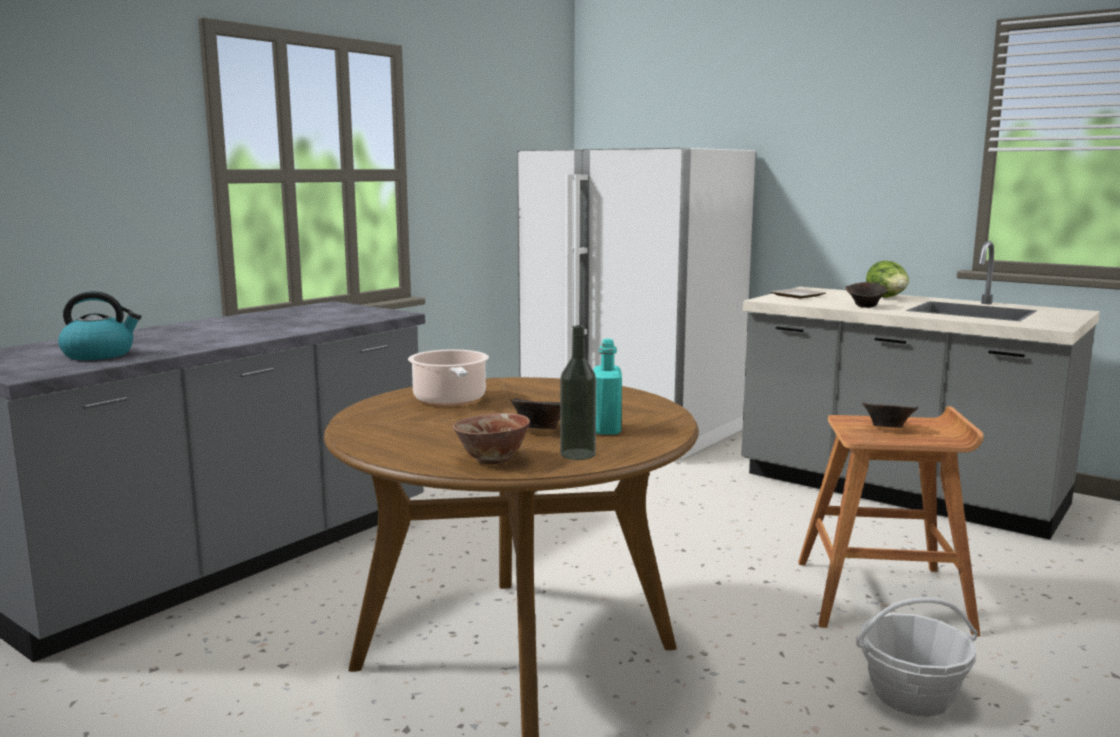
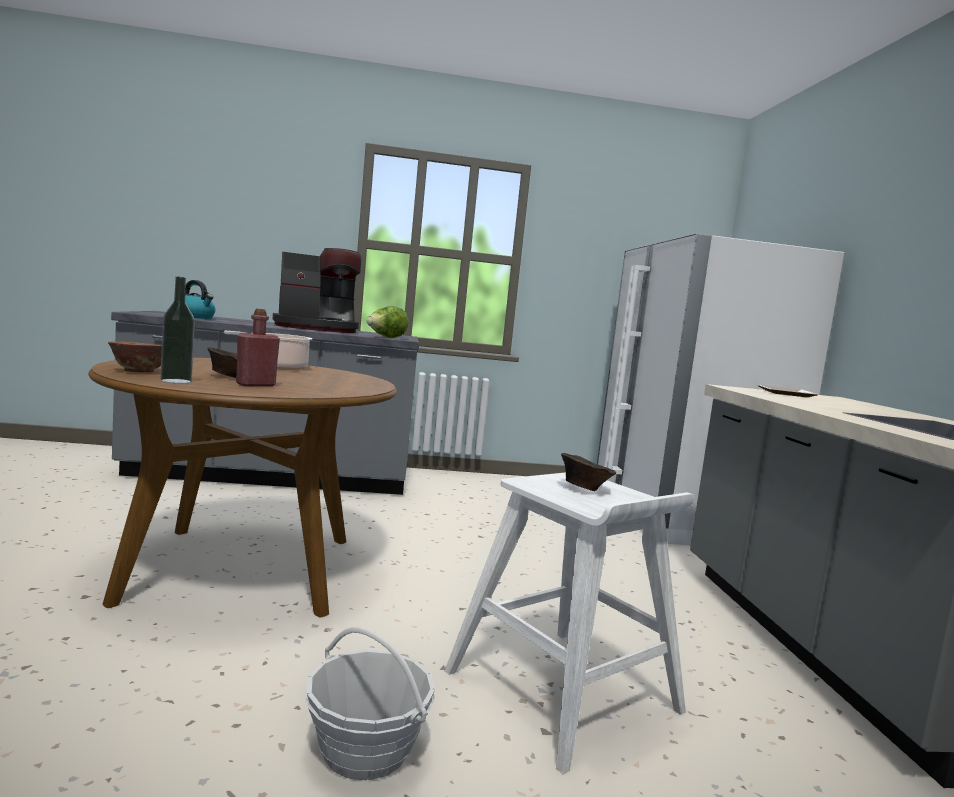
camera: 45 degrees right, 5 degrees down
(266, 325) = (316, 329): none -> coffee machine
(606, 429) = (255, 385): turquoise bottle -> red bottle
(866, 306) = (810, 404): brown bowl -> none
(884, 596) = (564, 693): brown stool -> white stool
(887, 298) = (887, 411): lettuce -> lettuce (386, 337)

